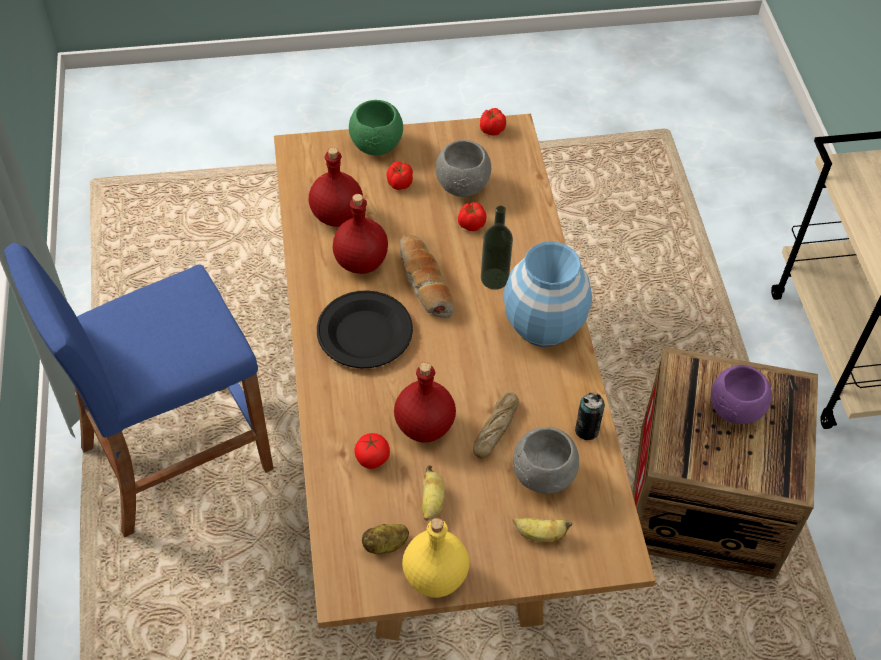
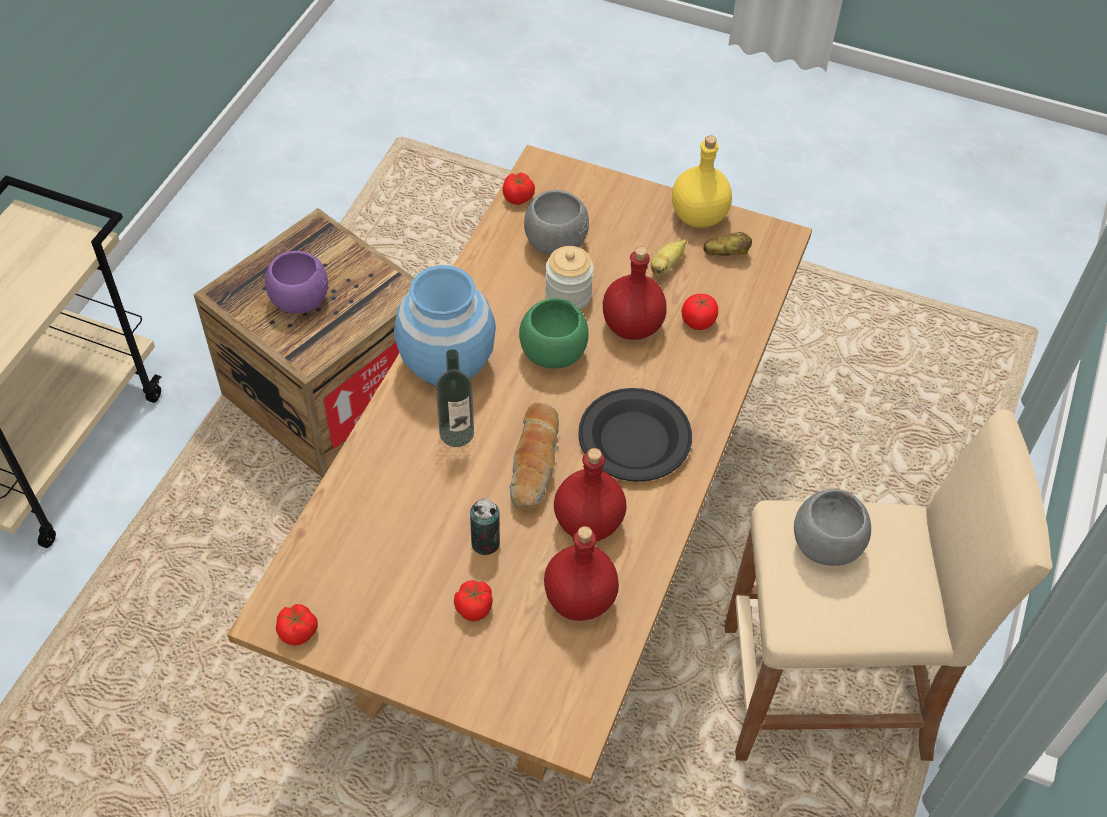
camera: 150 degrees left, 0 degrees up
(175, 458) = (826, 693): blue stool -> beige stool
(377, 145) = (462, 685): green bowl -> green bowl (552, 354)
(463, 185) = (400, 566): grey bowl -> grey bowl (825, 546)
(471, 224) = (431, 509): tomato -> tomato (518, 197)
(495, 428) = (568, 296): bread -> jar
(539, 534) = (592, 206): banana -> none
(586, 430) = (488, 259): can -> can (485, 543)

